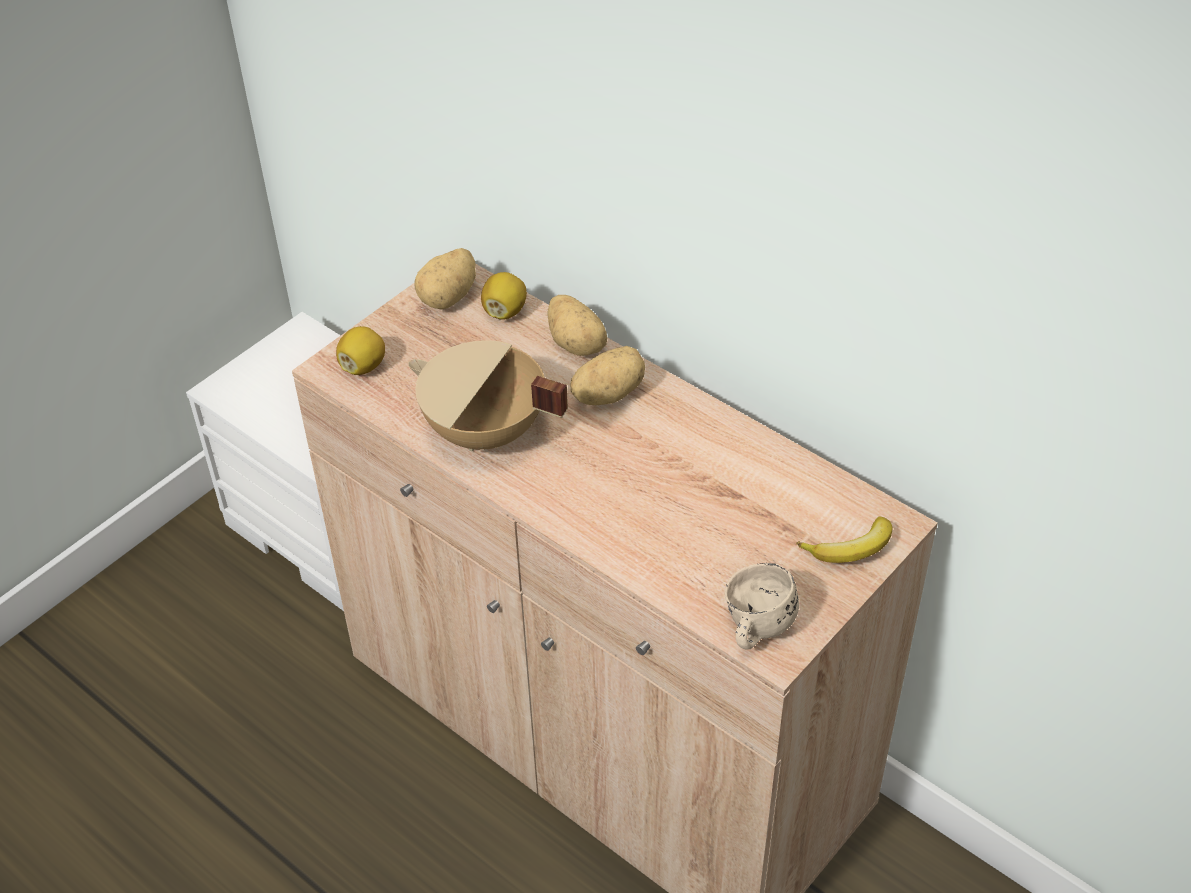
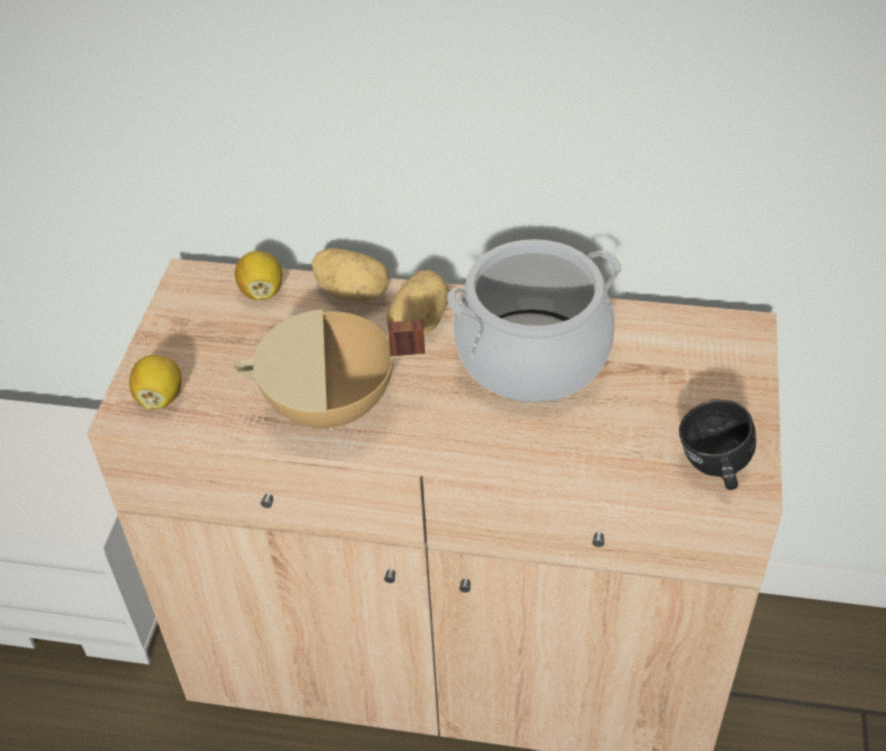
camera: 30 degrees left, 0 degrees up
(449, 297) = (197, 300): potato -> none
(682, 463) = (532, 356): none -> cooking pot
(754, 628) = (712, 469): beige mug -> black mug
(851, 549) = (731, 365): banana -> none

